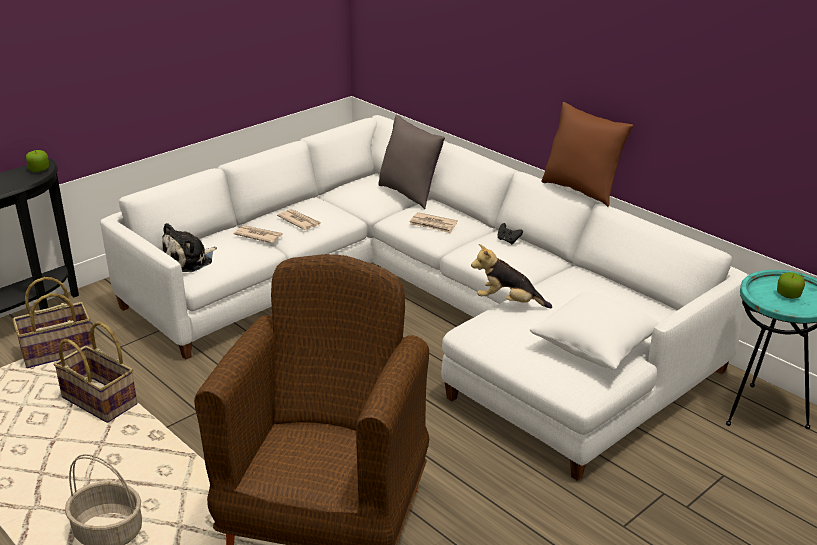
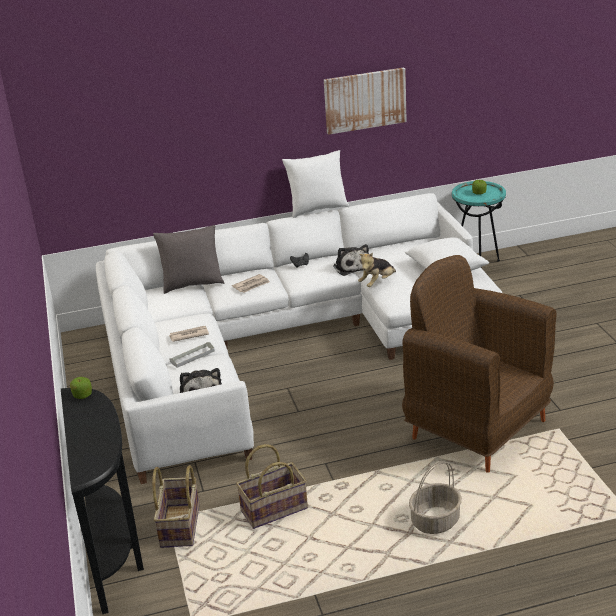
camera: 60 degrees left, 0 degrees up
(258, 236) = (192, 356): newspaper -> grey tray
(538, 275) = (351, 267): none -> plush toy
(581, 190) = (317, 209): brown pillow -> white pillow
(686, 68) = (365, 100): none -> picture

